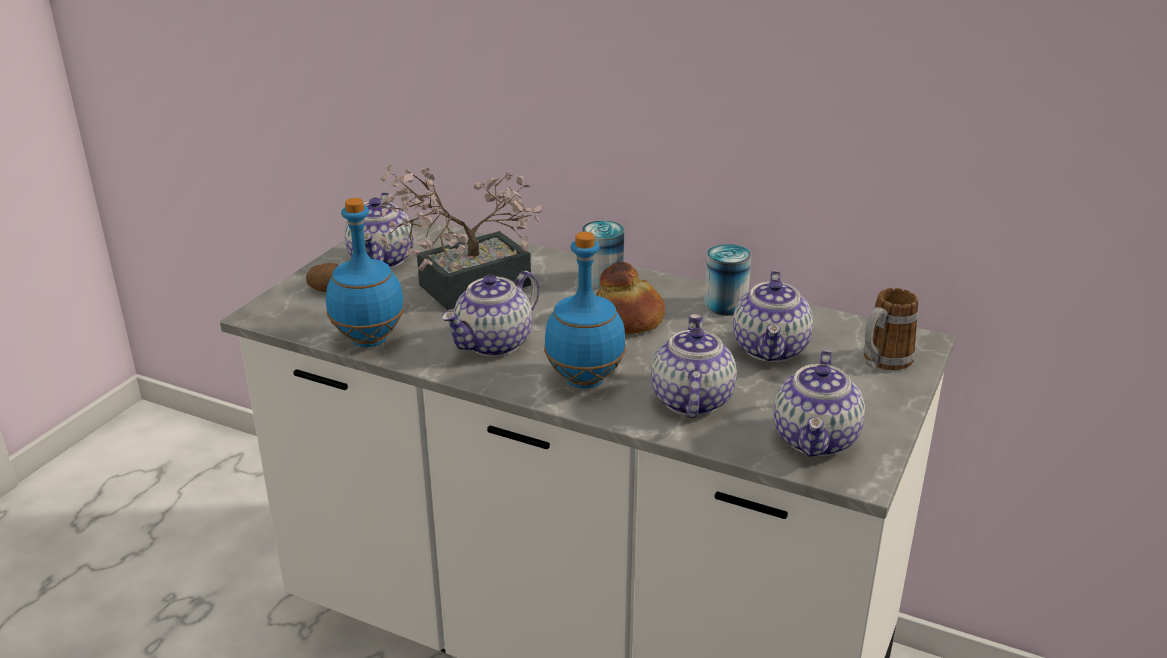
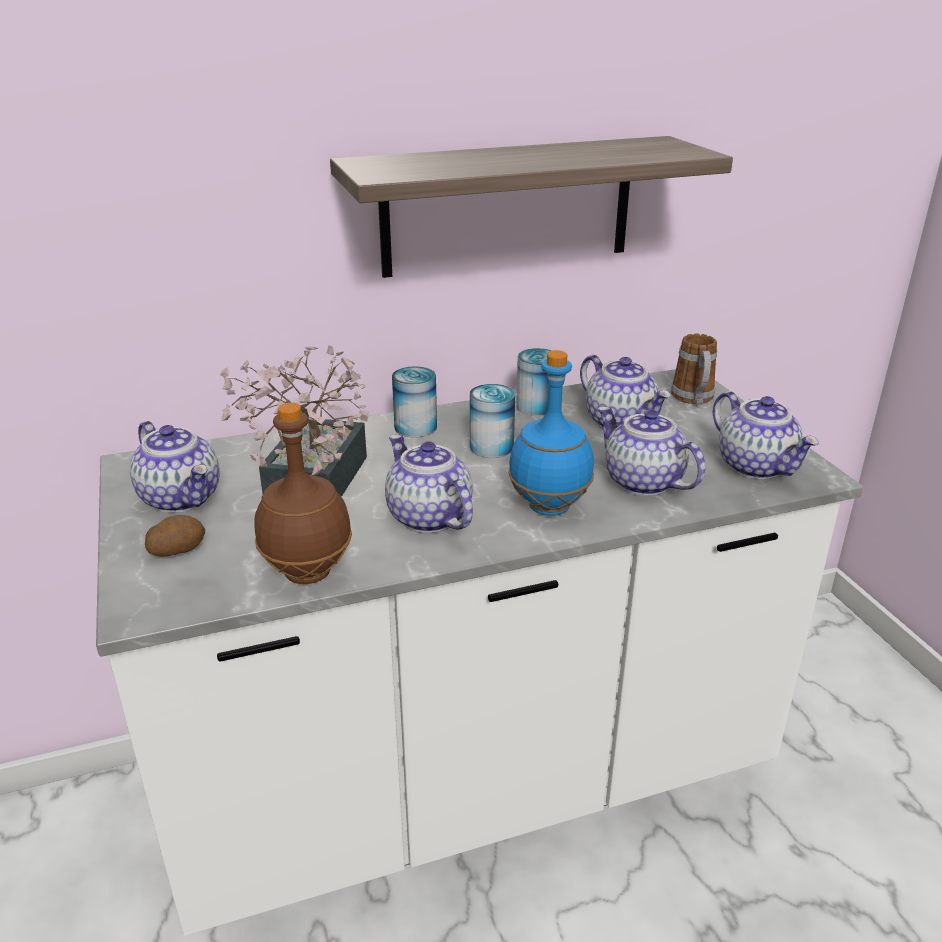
camera: 45 degrees left, 0 degrees up
(368, 340) = (308, 574): blue bottle -> brown bottle
(494, 344) = (427, 517): teapot -> teapot turned 150 degrees clockwise
(629, 319) = (491, 447): bread -> can
(744, 95) = (508, 206): none -> shelf

